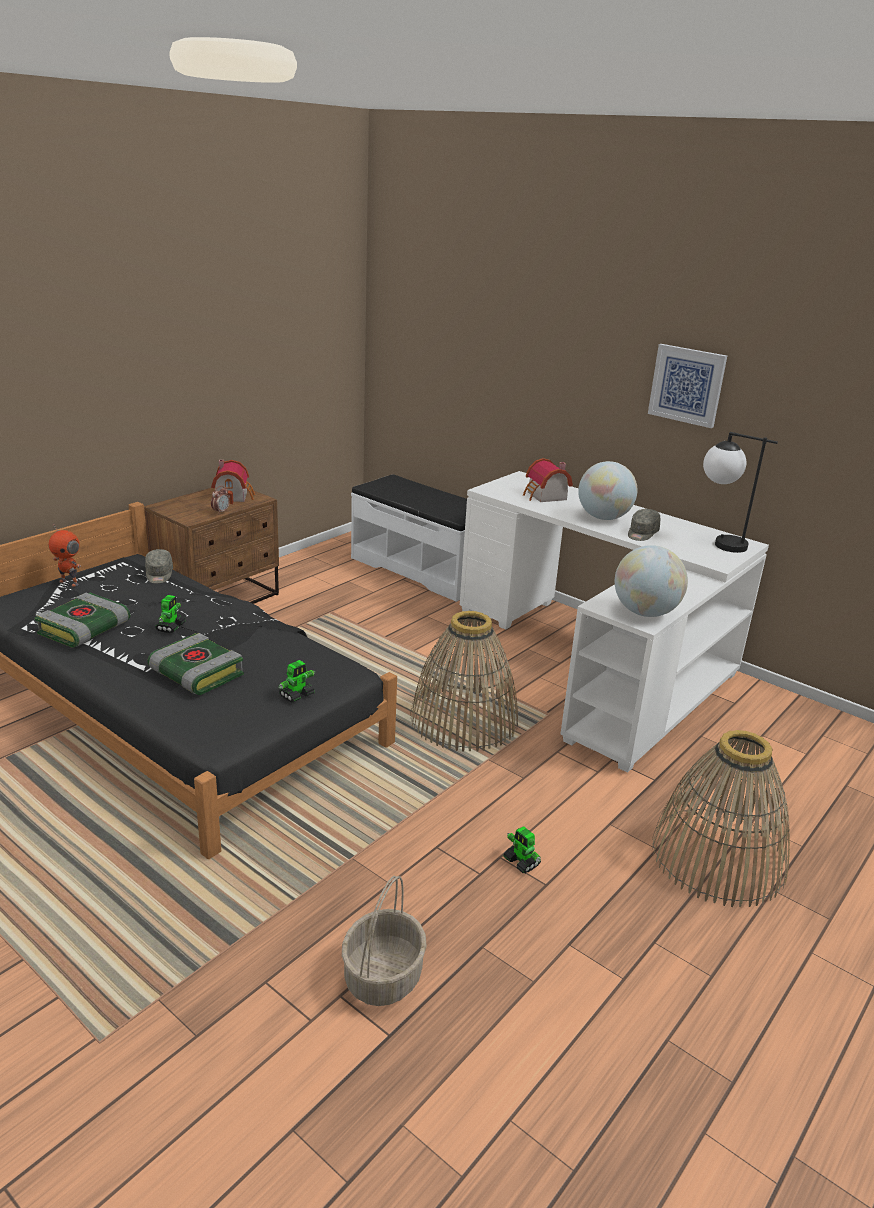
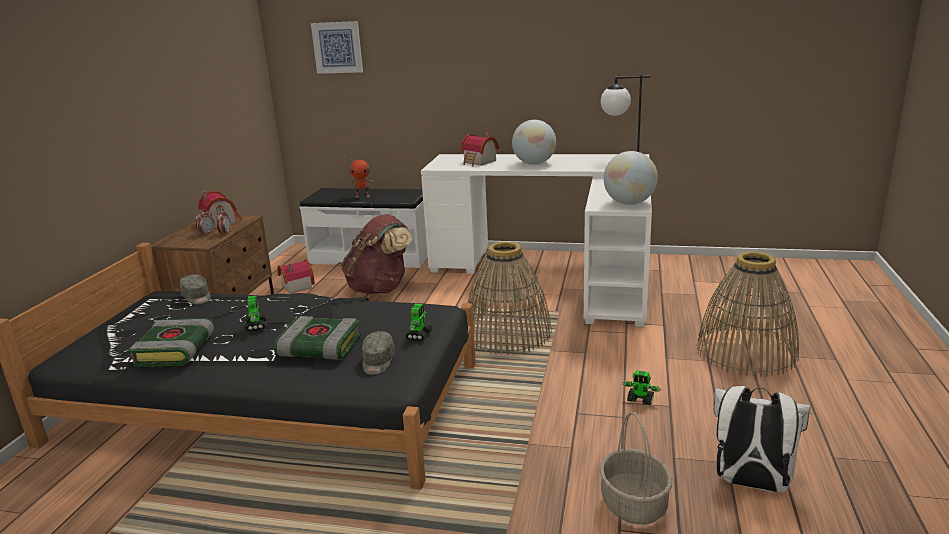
camera: 25 degrees left, 5 degrees down
(70, 582) = (116, 325): toy robot -> toy robot (362, 196)
(205, 507) = (206, 233): none -> alarm clock
(313, 582) = (296, 286): none -> toy house
(391, 614) = (380, 288): none -> brown backpack
(531, 1019) = (750, 483): none -> white backpack
(642, 533) = (570, 165): grey cap -> grey cap (378, 362)
(687, 385) = (565, 55): picture -> picture (337, 47)

